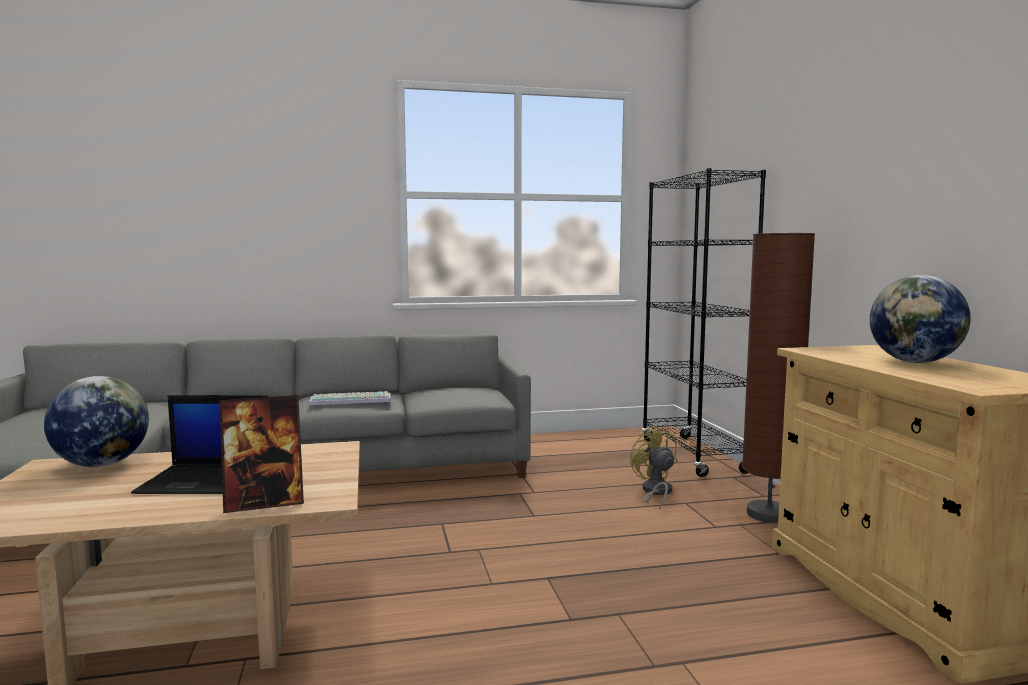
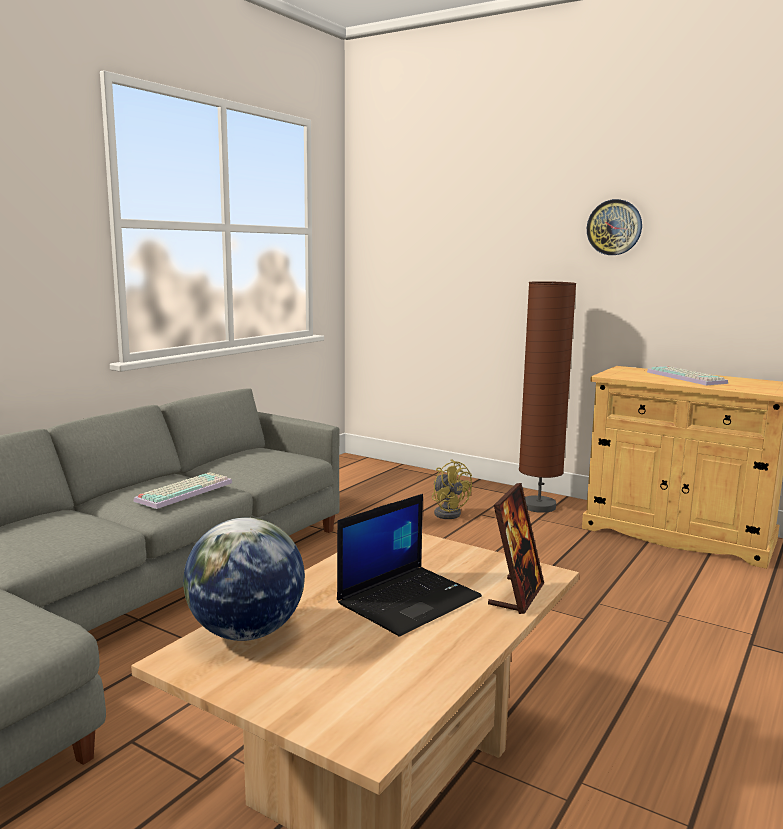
camera: 45 degrees left, 5 degrees up
(655, 492) = (448, 512): yellow fan -> yellow fan turned 150 degrees counterclockwise
(693, 456) = (412, 476): black bookcase -> none
(883, 158) = (614, 227): none -> wall clock
(915, 362) = (687, 377): globe -> keyboard

